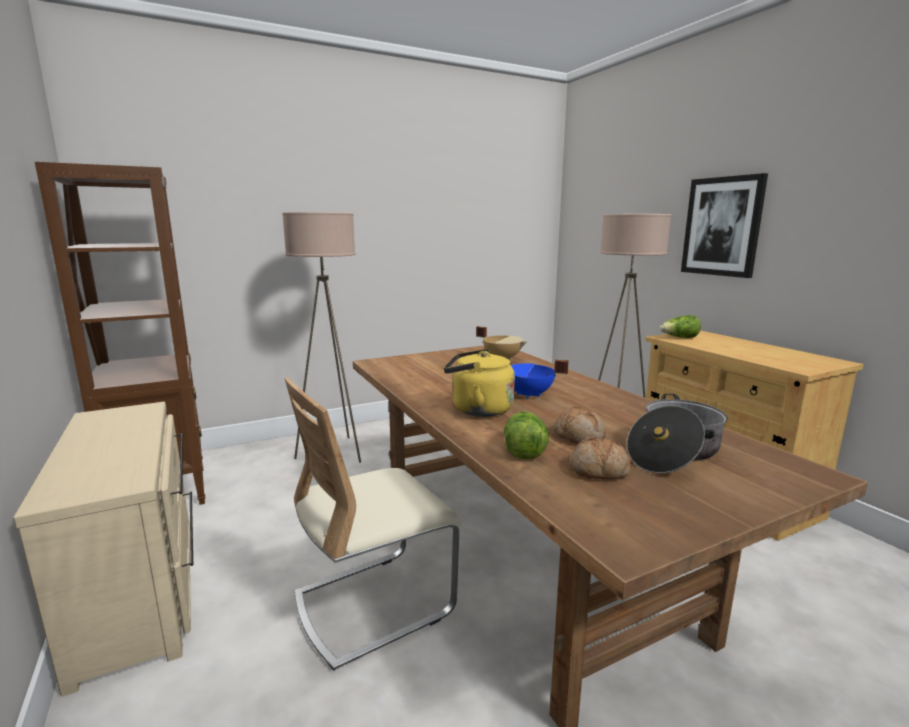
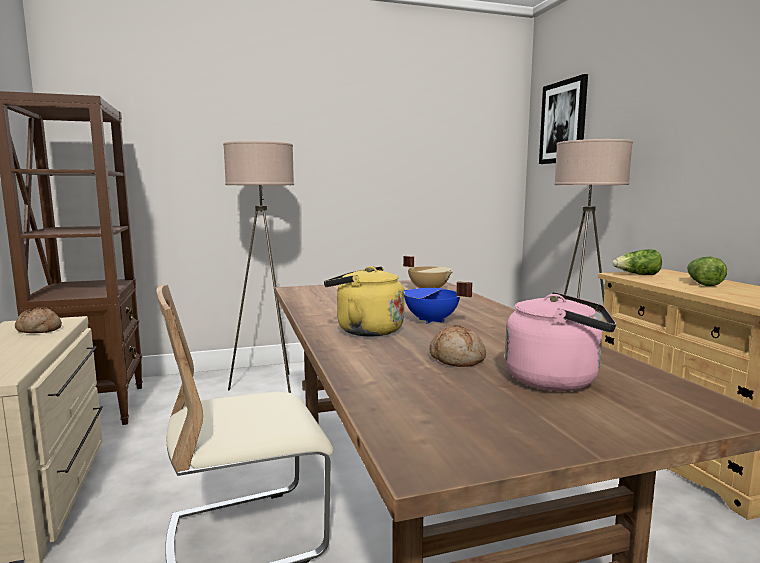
camera: 10 degrees right, 5 degrees down
(523, 449) = (384, 366): lettuce -> lettuce (702, 283)
(599, 471) = (453, 390): bread -> bread (38, 330)
(673, 453) = (557, 380): cooking pot -> pink kettle
(722, 226) = (690, 151): picture -> picture (563, 122)

